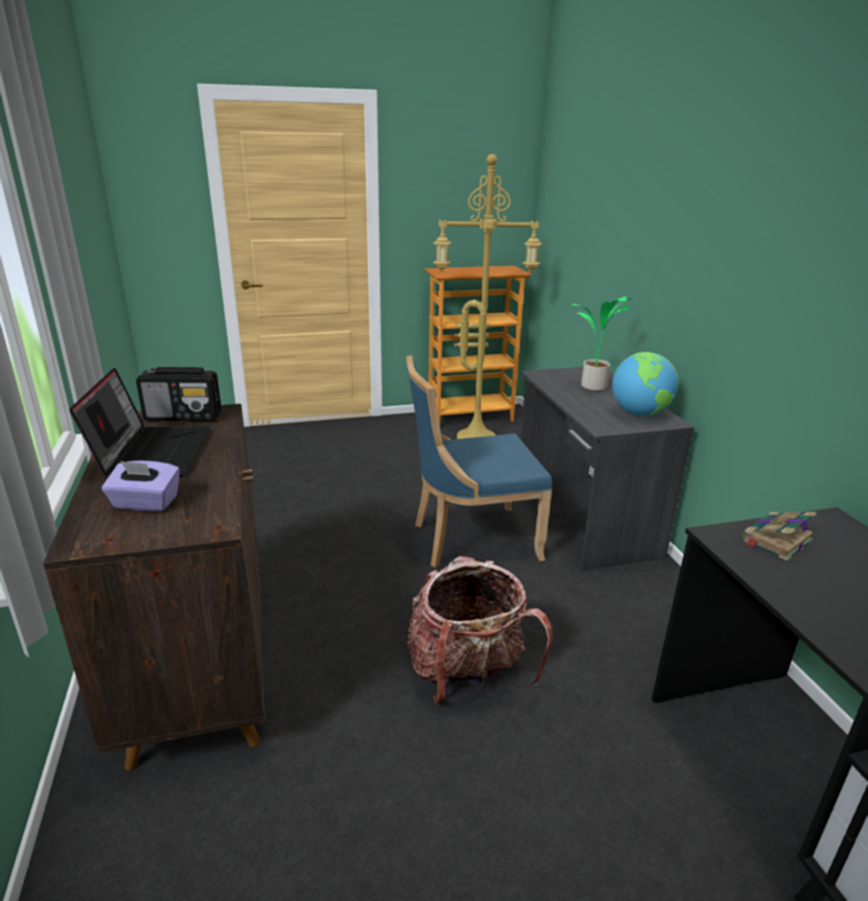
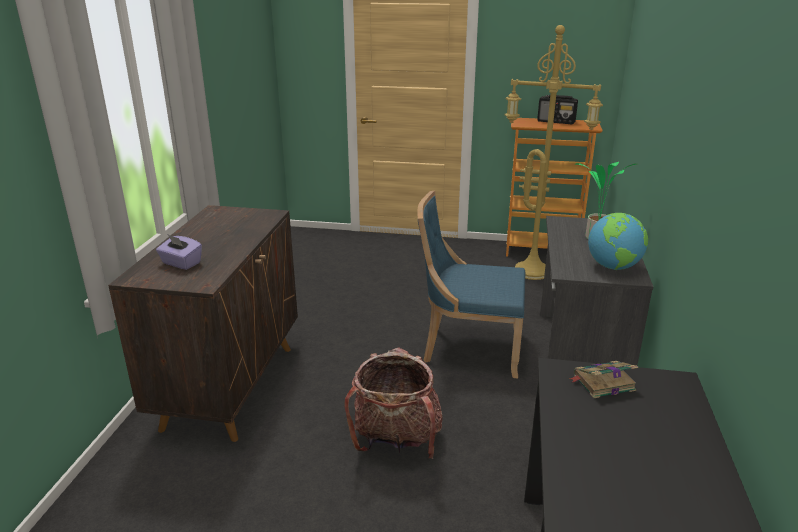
camera: 25 degrees right, 0 degrees up
(152, 452) = (209, 234): laptop -> none
(184, 417) = (247, 214): radio -> radio (556, 122)

